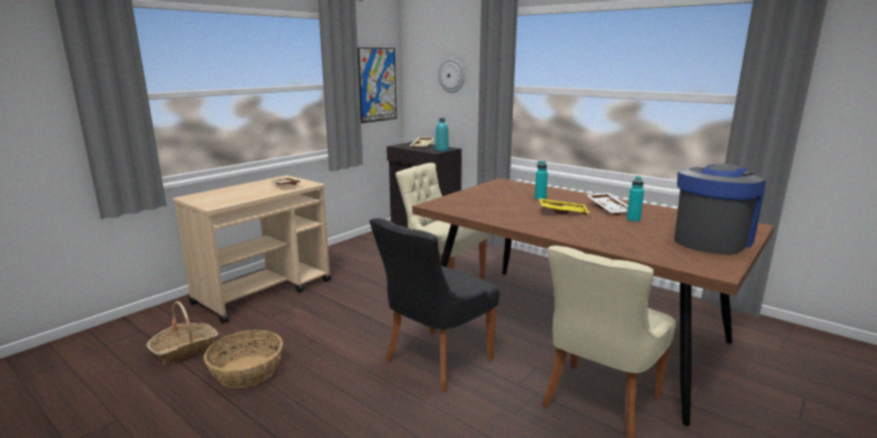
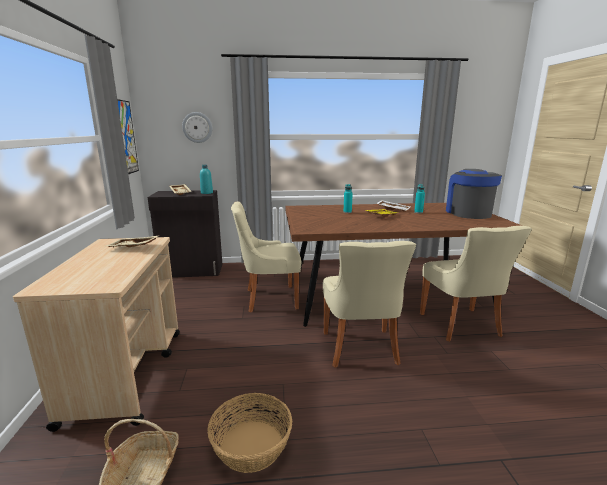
camera: 45 degrees left, 0 degrees up
(435, 361) = (360, 349): black chair -> beige chair

